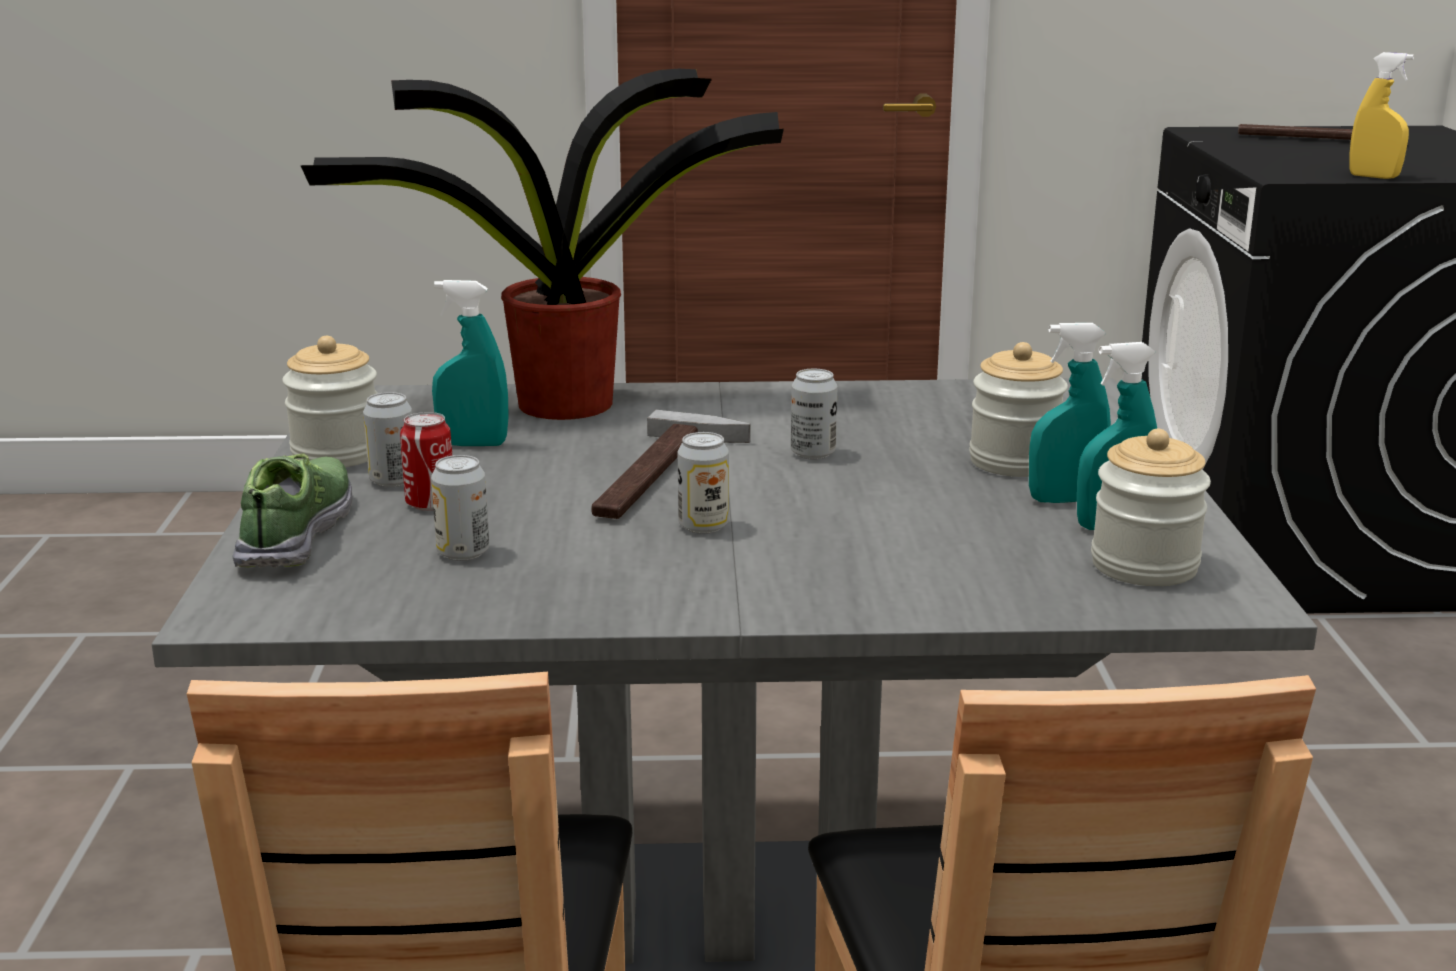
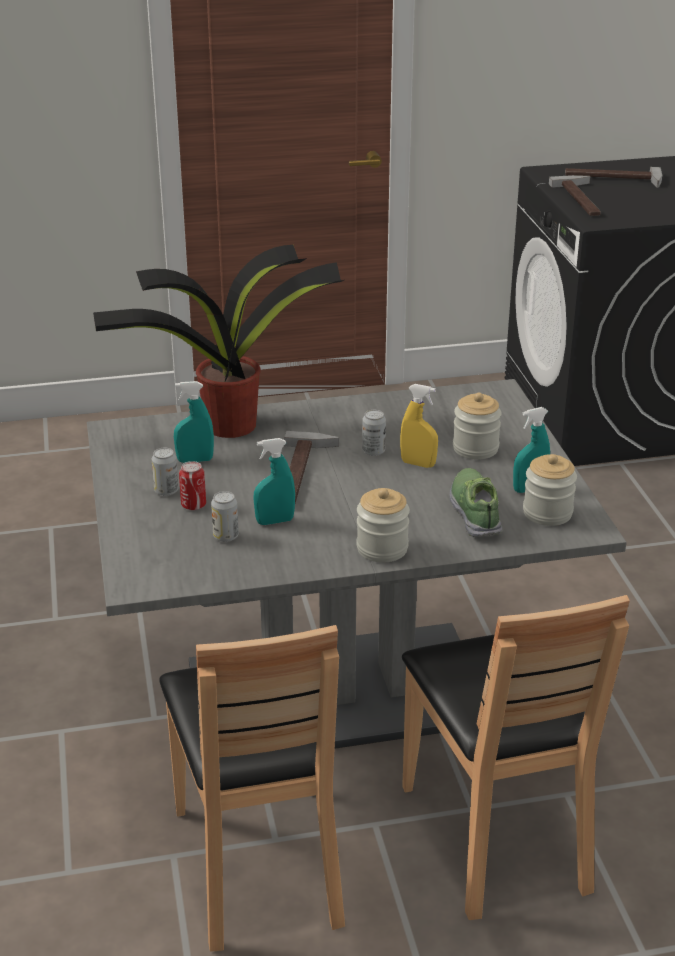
camera: 10 degrees left, 10 degrees up
(298, 532) = (137, 531): shoe -> shoe (476, 512)
(337, 454) = (126, 474): jar -> jar (382, 548)
(703, 526) = (335, 507): can -> none
(1065, 500) = (504, 473): turquoise spray bottle -> turquoise spray bottle (275, 521)
(1266, 155) = (583, 199): none -> hammer
(1373, 176) = (644, 220): yellow spray bottle -> yellow spray bottle (418, 464)

